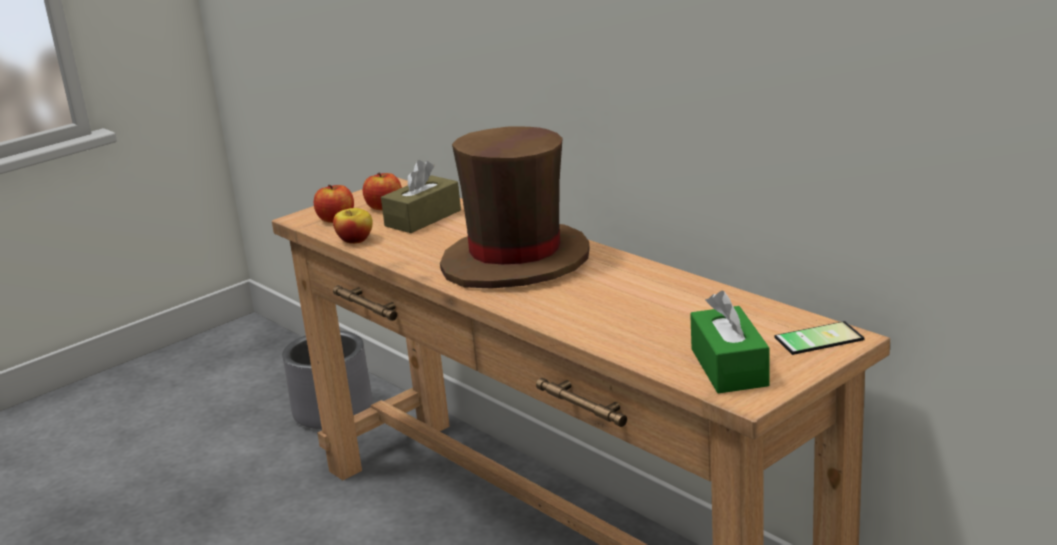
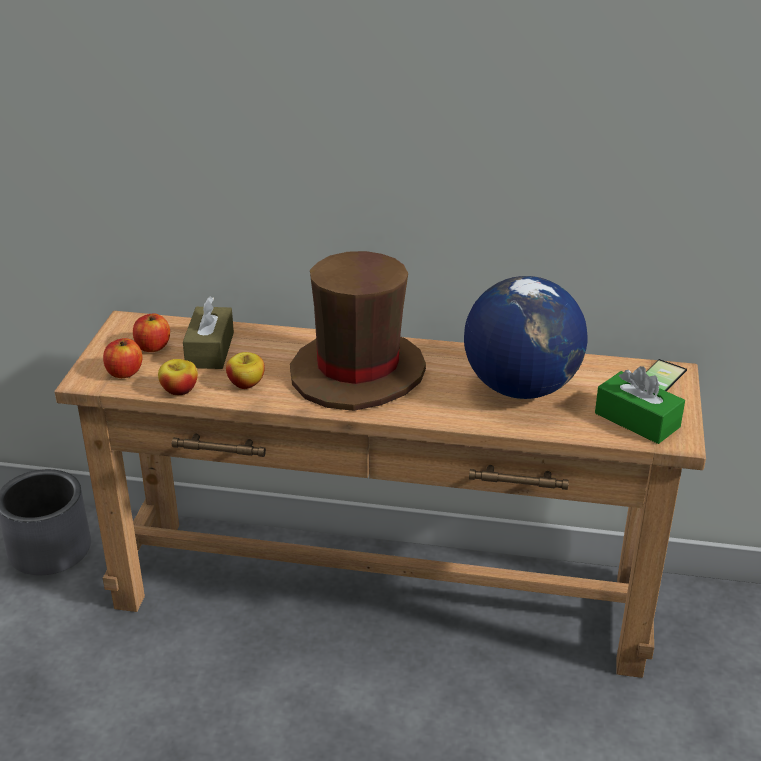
camera: 40 degrees left, 10 degrees up
(412, 247) = (246, 384): none -> apple
(650, 309) = (521, 388): none -> globe

